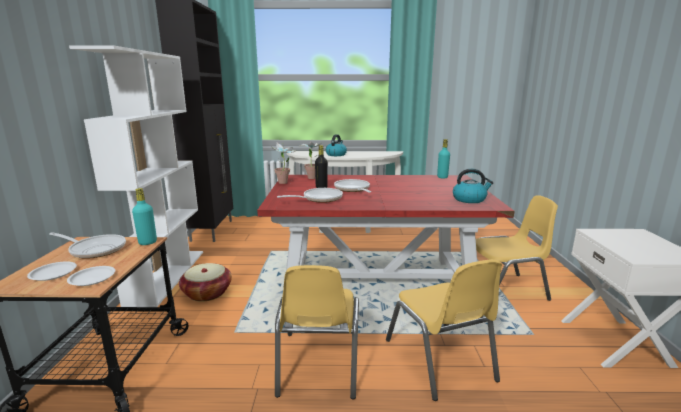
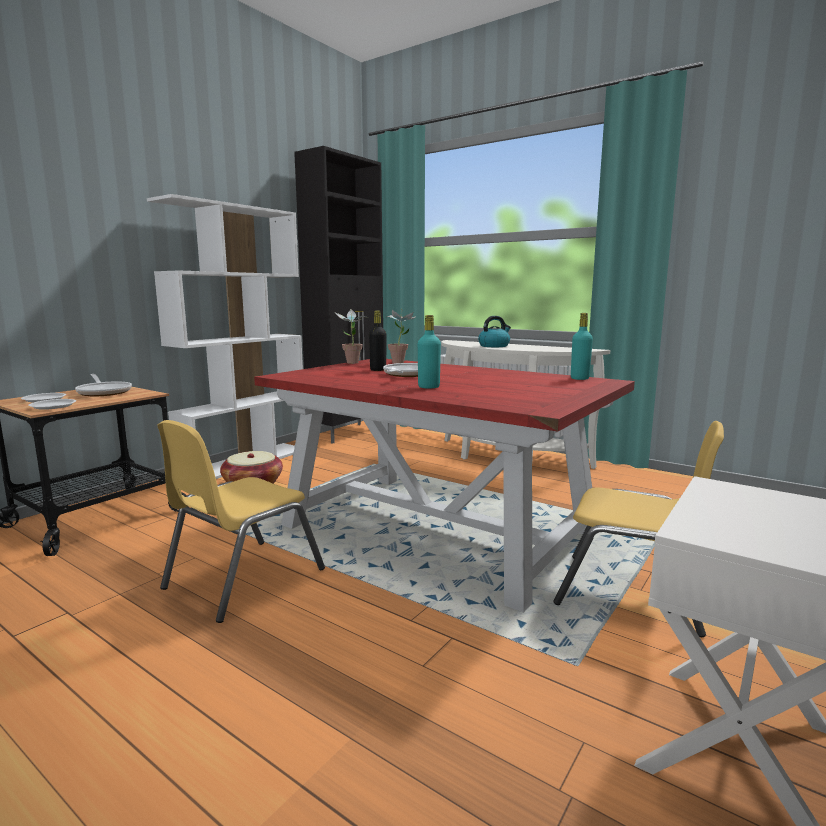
camera: 35 degrees right, 5 degrees down
(147, 242) = (146, 394): turquoise bottle -> turquoise bottle (428, 387)
(319, 199) = (340, 377): frying pan -> none
(439, 360) = (375, 631): yellow chair -> none
(469, 199) = (530, 400): kettle -> none

